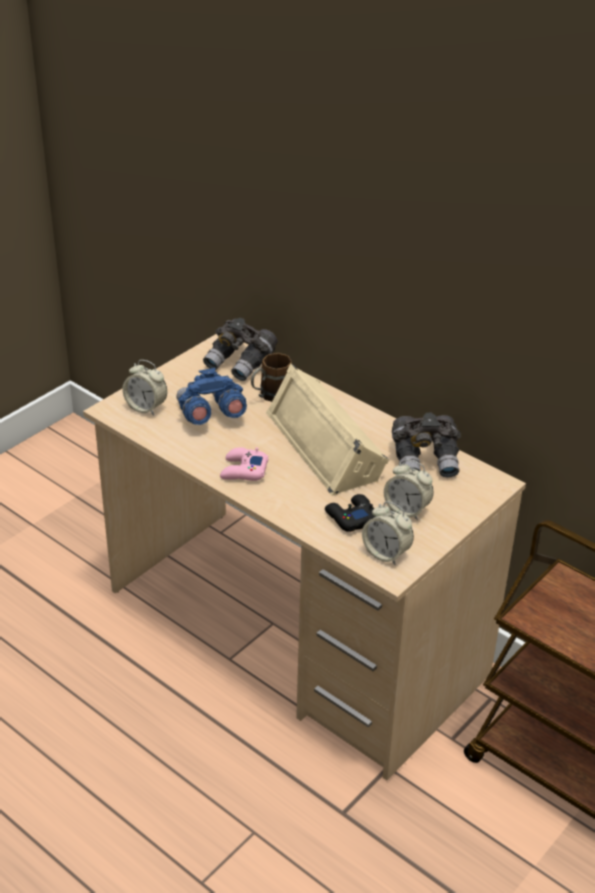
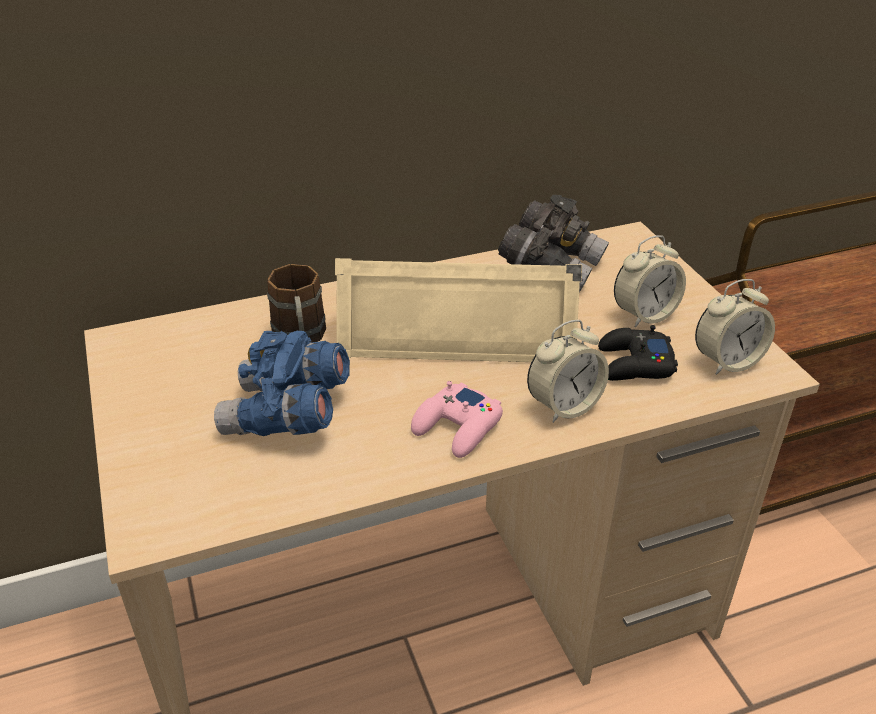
camera: 60 degrees left, 0 degrees up
(146, 407) = (191, 482): alarm clock -> alarm clock (564, 406)
(241, 363) = (190, 339): grey binoculars -> none

